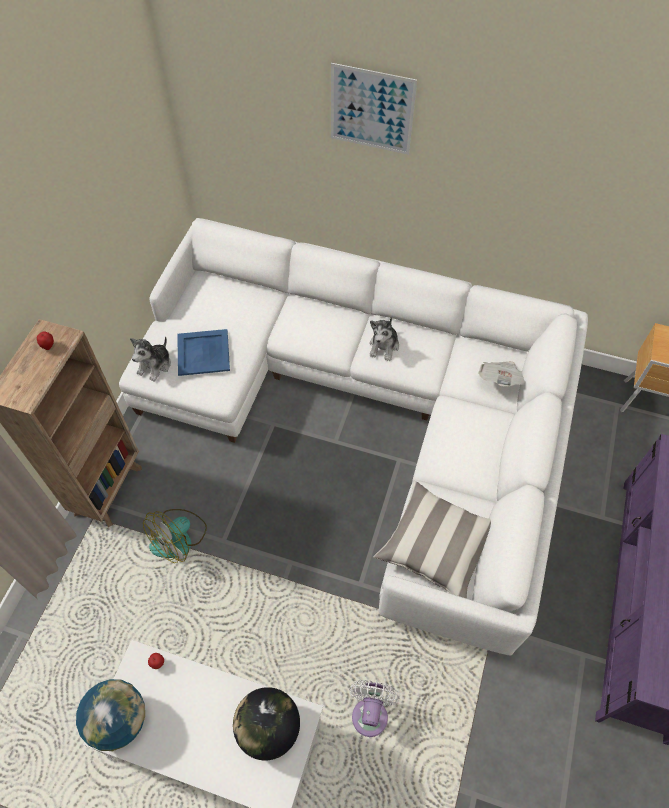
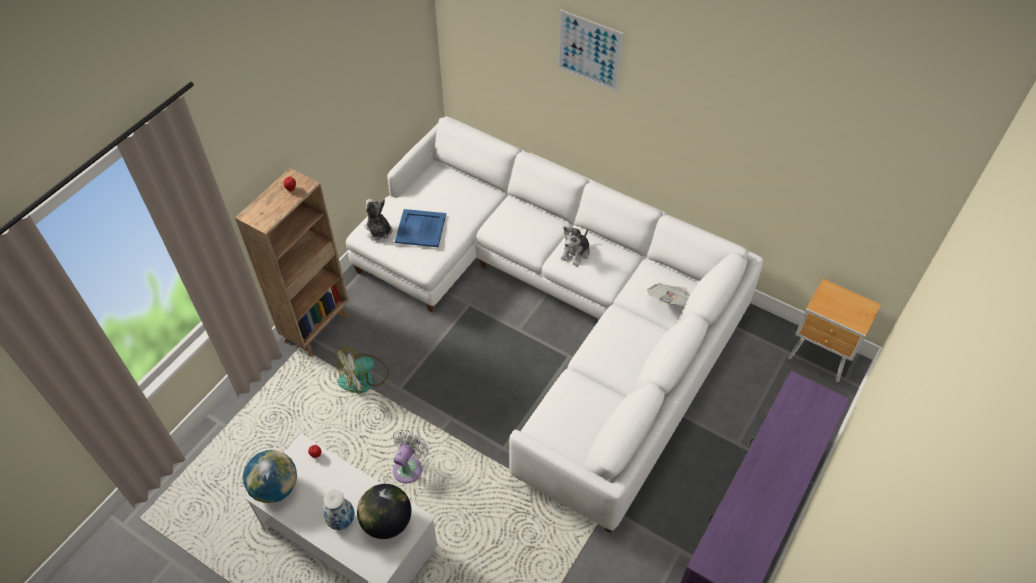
camera: 15 degrees right, 5 degrees down
(155, 365) = (378, 231): plush toy -> plush toy turned 105 degrees clockwise
(212, 741) = (341, 520): none -> vase
(370, 713) = (480, 549): white fan -> white fan (409, 467)
(436, 546) = (567, 421): pillow -> none

